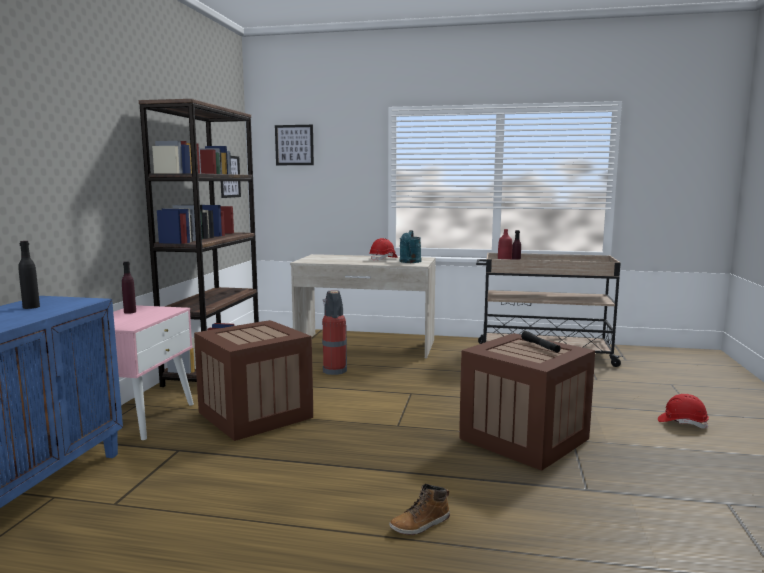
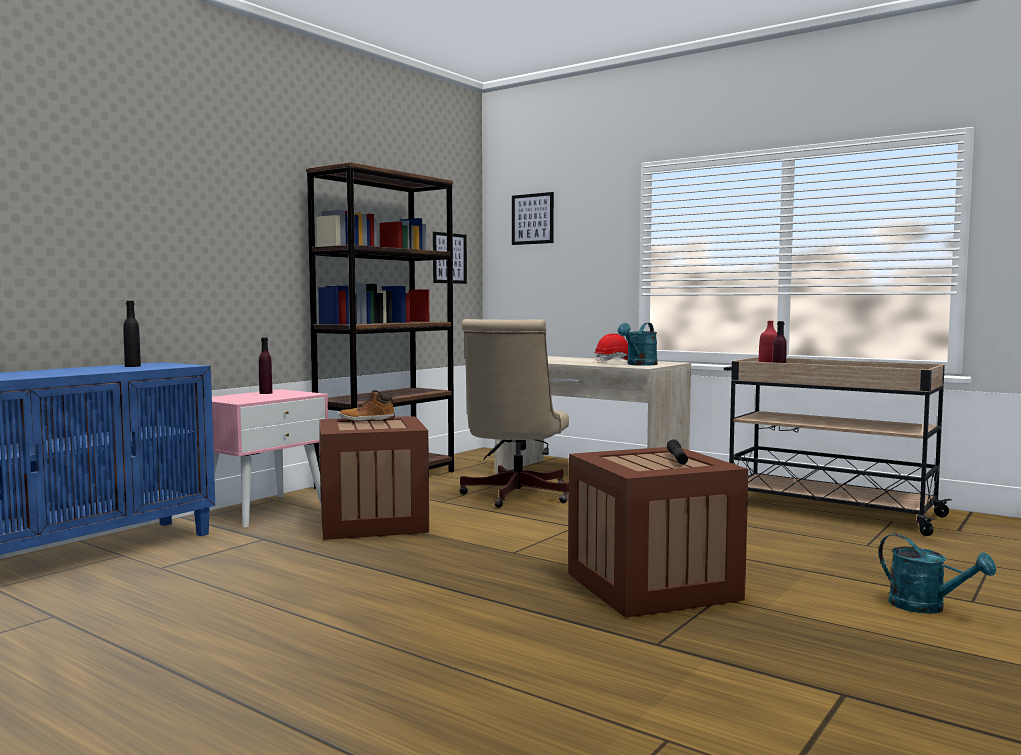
camera: 25 degrees right, 5 degrees down
(334, 371) = (514, 496): fire extinguisher -> beige office chair
(420, 524) = (410, 634): boot -> boot (367, 420)
(682, 423) = (926, 607): red hard hat -> turquoise watering can

